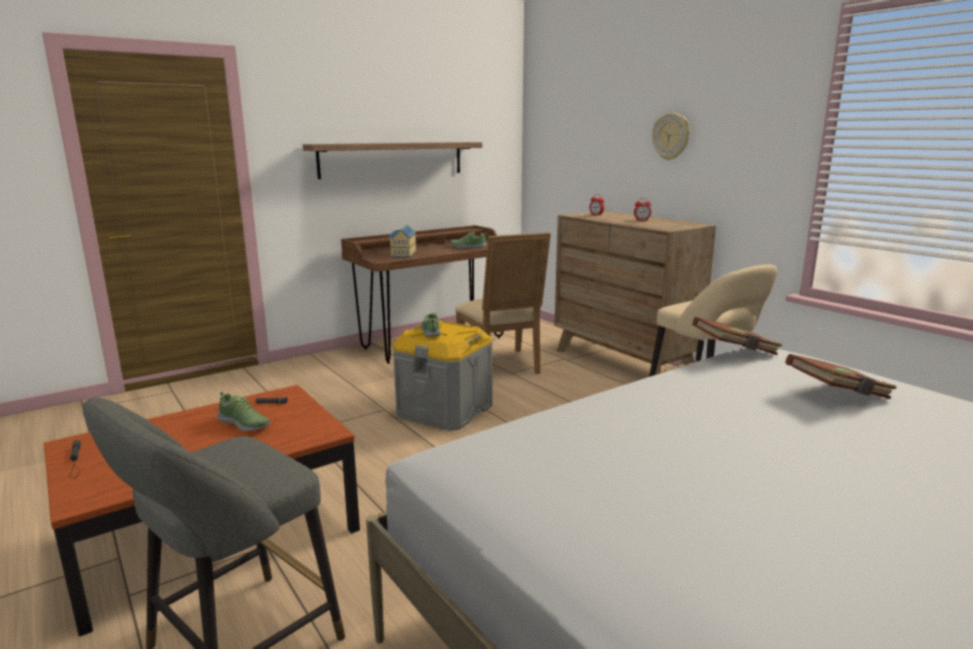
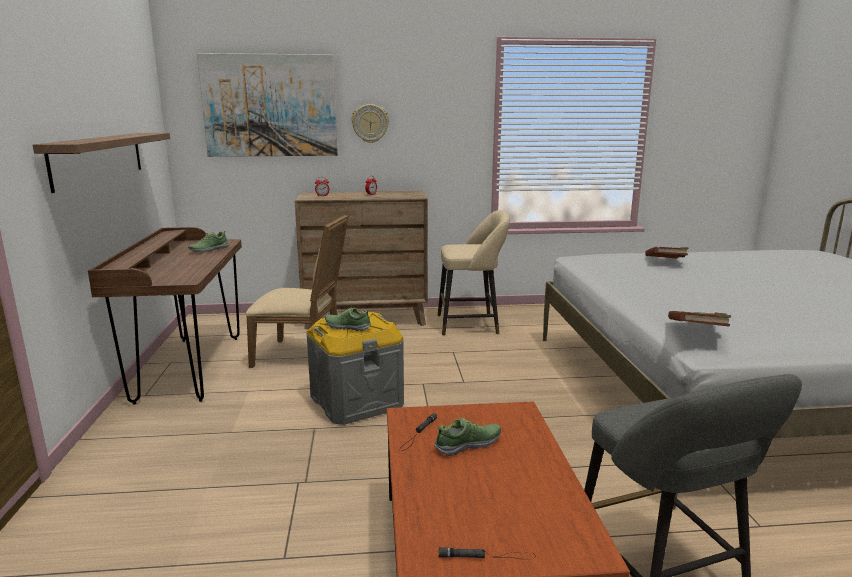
camera: 60 degrees left, 0 degrees up
(402, 254) = (179, 270): toy house -> none
(589, 117) = (270, 106): none -> picture
(735, 351) = (586, 260): brown book -> brown book (697, 332)

